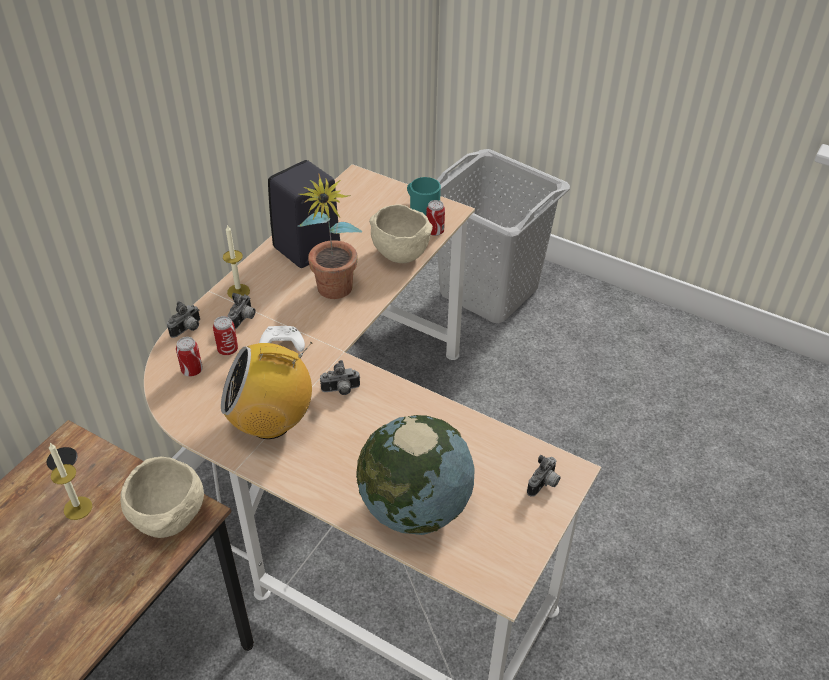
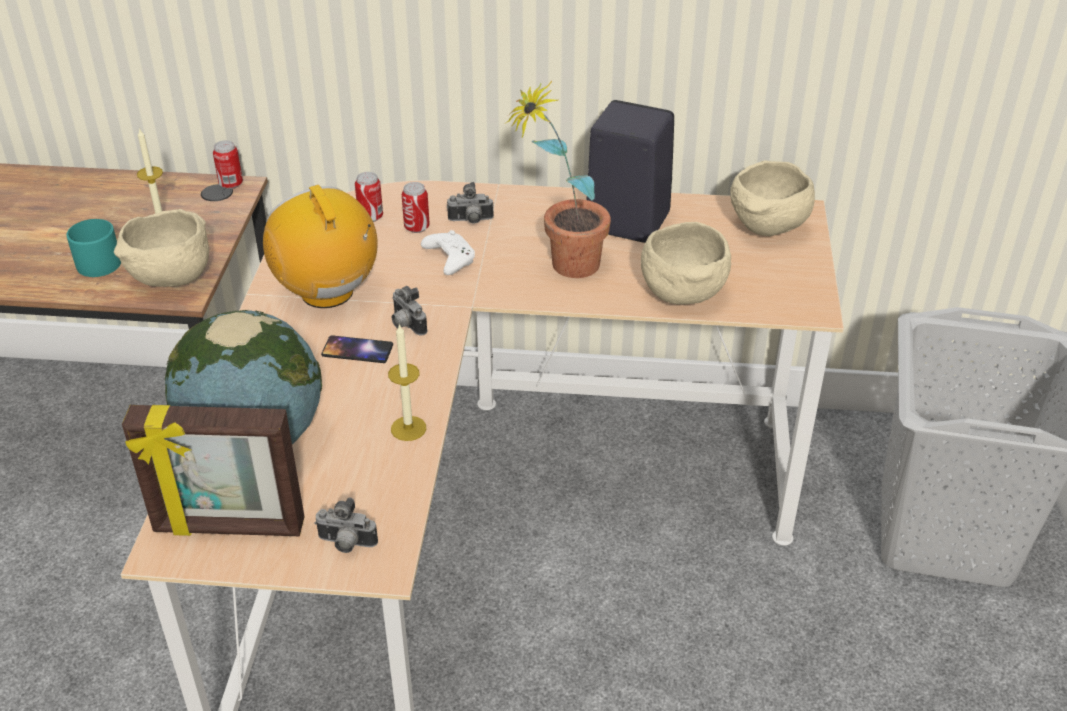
camera: 65 degrees right, 5 degrees down
(187, 329) = (428, 192): camera -> none
(238, 291) = (512, 202): candle -> candle (408, 428)
(351, 424) = (357, 350): none -> phone
(363, 196) = (767, 229): none -> beige bowl
(421, 206) = (797, 281): turquoise mug -> turquoise mug (102, 260)
(435, 231) = (755, 308): can -> can (231, 184)
(499, 544) = (229, 528): none -> picture frame

